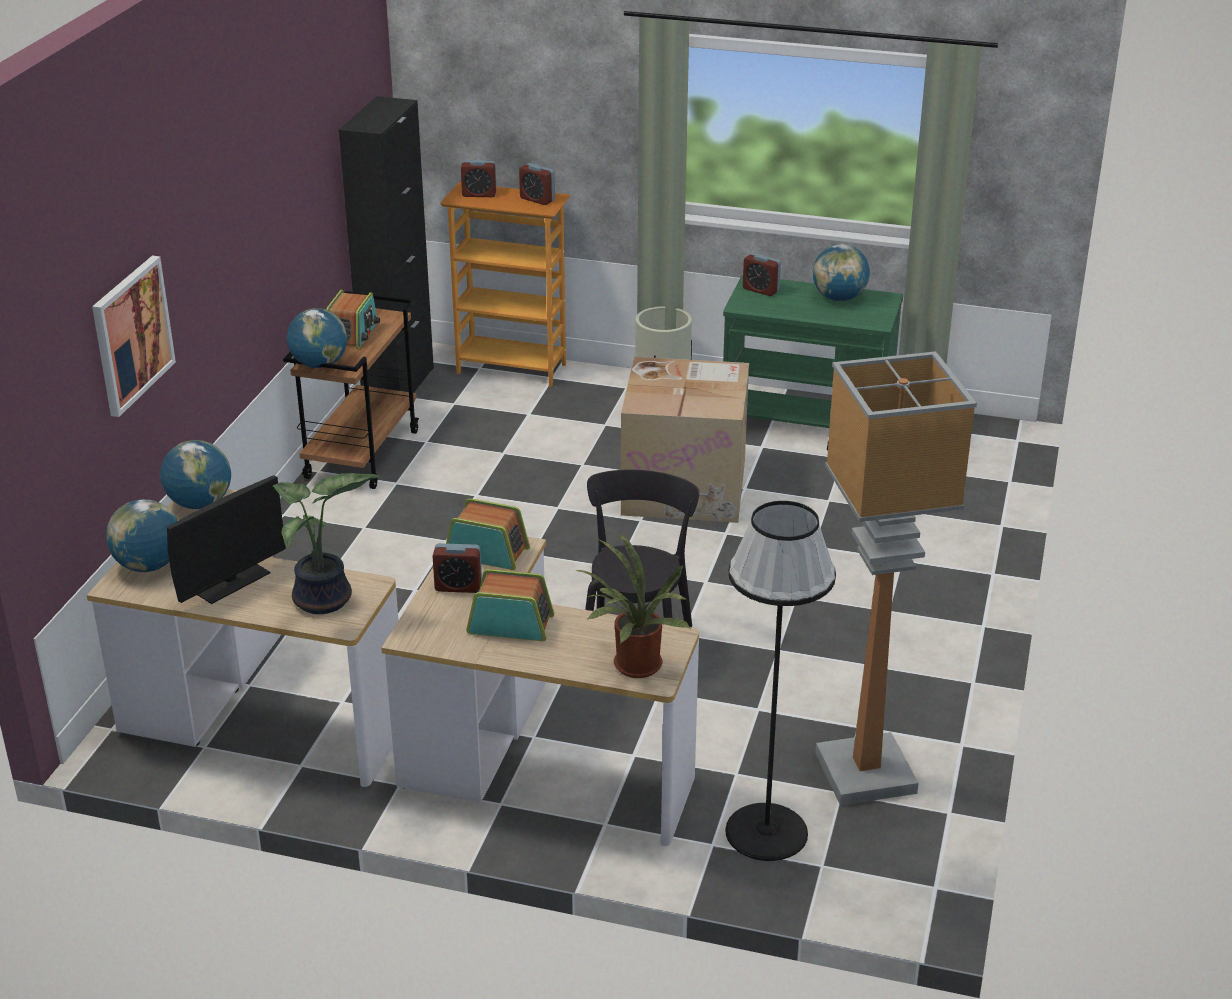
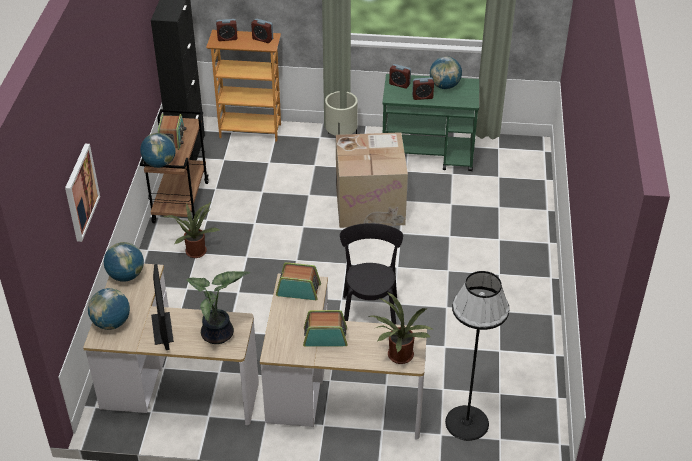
camera: 10 degrees left, 10 degrees up
(231, 582) = (162, 328): monitor -> monitor turned 45 degrees counterclockwise
(364, 523) = (196, 250): none -> potted plant
(458, 586) = (289, 315): alarm clock -> alarm clock (422, 97)
(863, 772) = (508, 379): floor lamp -> none

